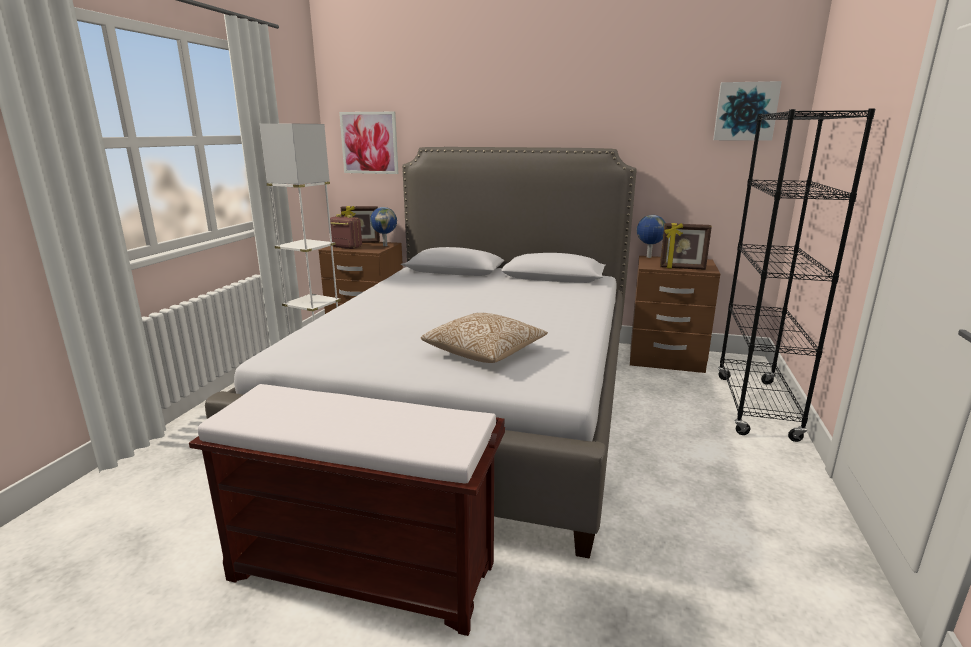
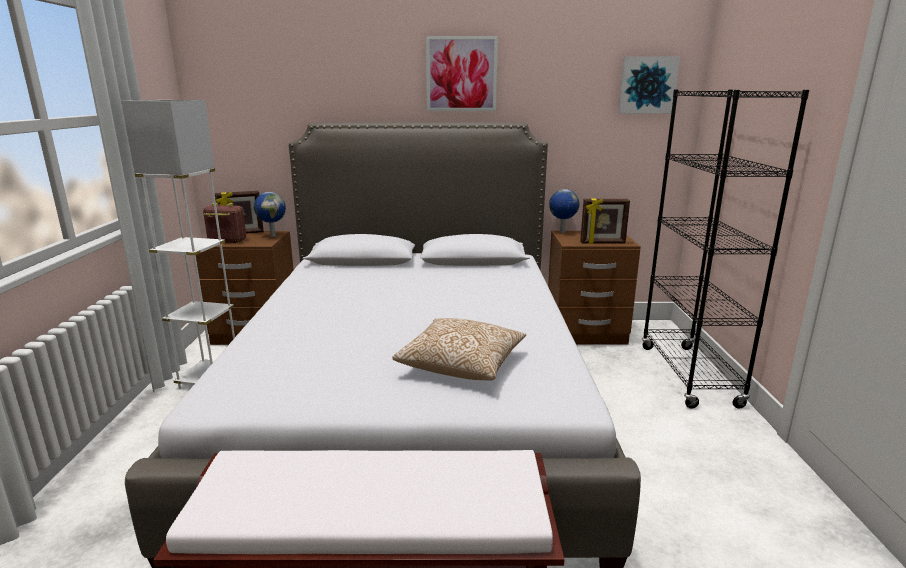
camera: 15 degrees left, 0 degrees up
(369, 143) = (244, 118): picture -> picture (461, 74)

